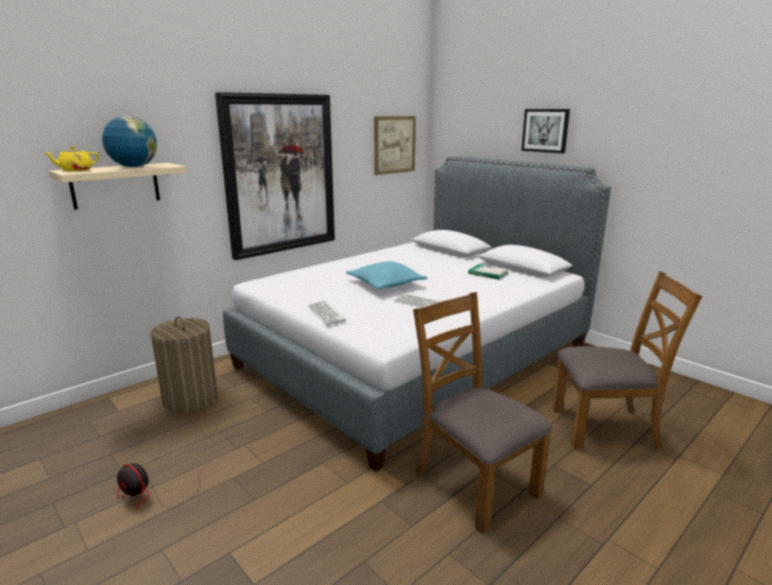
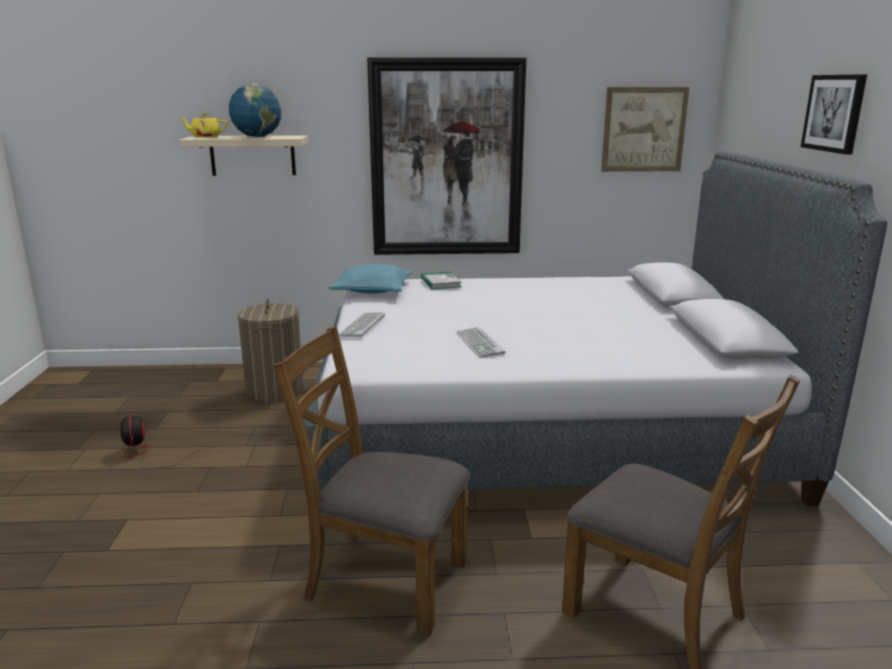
camera: 40 degrees right, 0 degrees up
(385, 284) = (488, 313): turquoise pillow -> turquoise pillow (372, 290)
(474, 483) = (385, 579): brown chair -> brown chair turned 75 degrees counterclockwise
(488, 273) = (650, 333): book -> book (440, 282)

